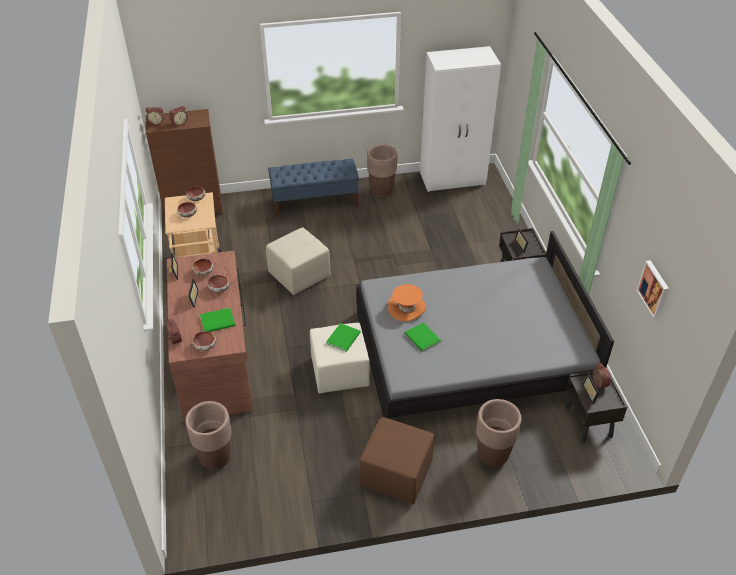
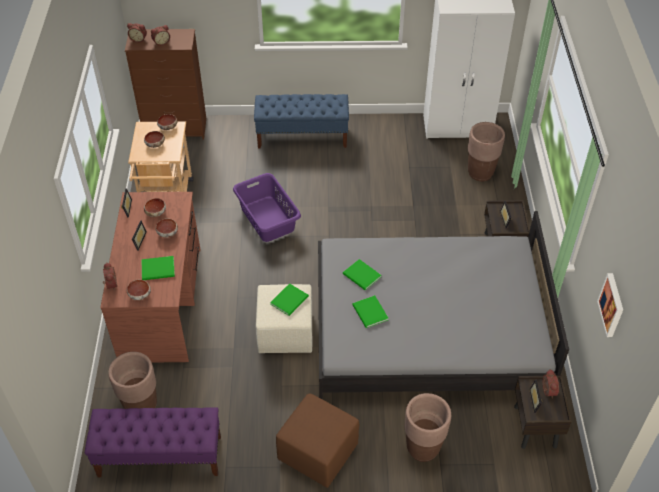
camera: 10 degrees right, 5 degrees up
(244, 501) = (159, 456): none -> purple bench
(299, 276) = (267, 219): beige ottoman -> purple laundry basket
(381, 192) = (376, 133): brown planter -> brown planter (480, 173)
(406, 308) = (362, 276): orange hat -> green book

